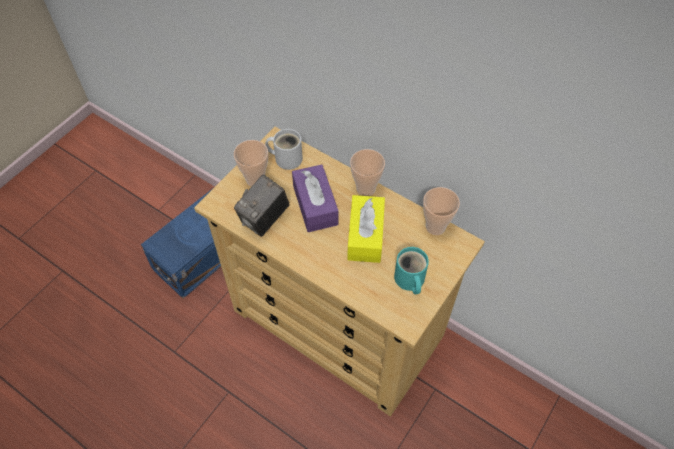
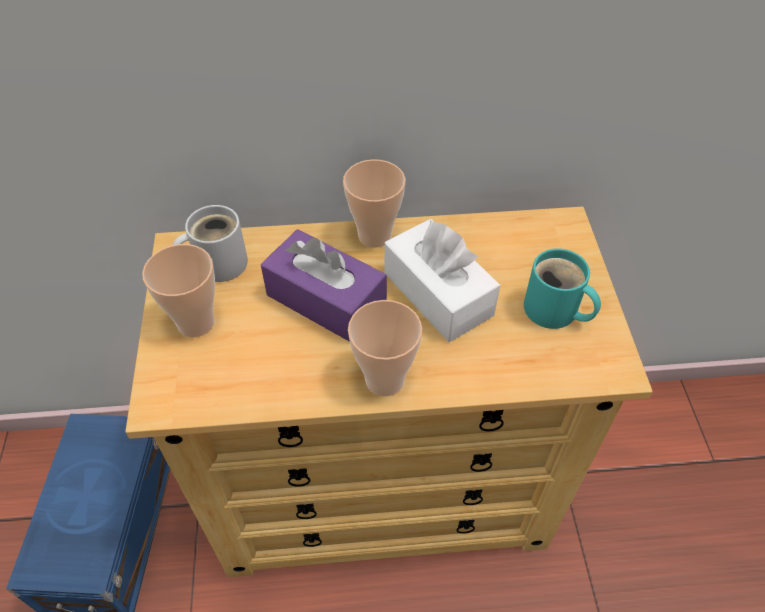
camera: 40 degrees left, 5 degrees down
(264, 219) = (268, 369): camera -> none
(365, 235) = (438, 294): yellow tissue box -> white tissue box
(435, 227) = (511, 226): cup -> cup (384, 380)

